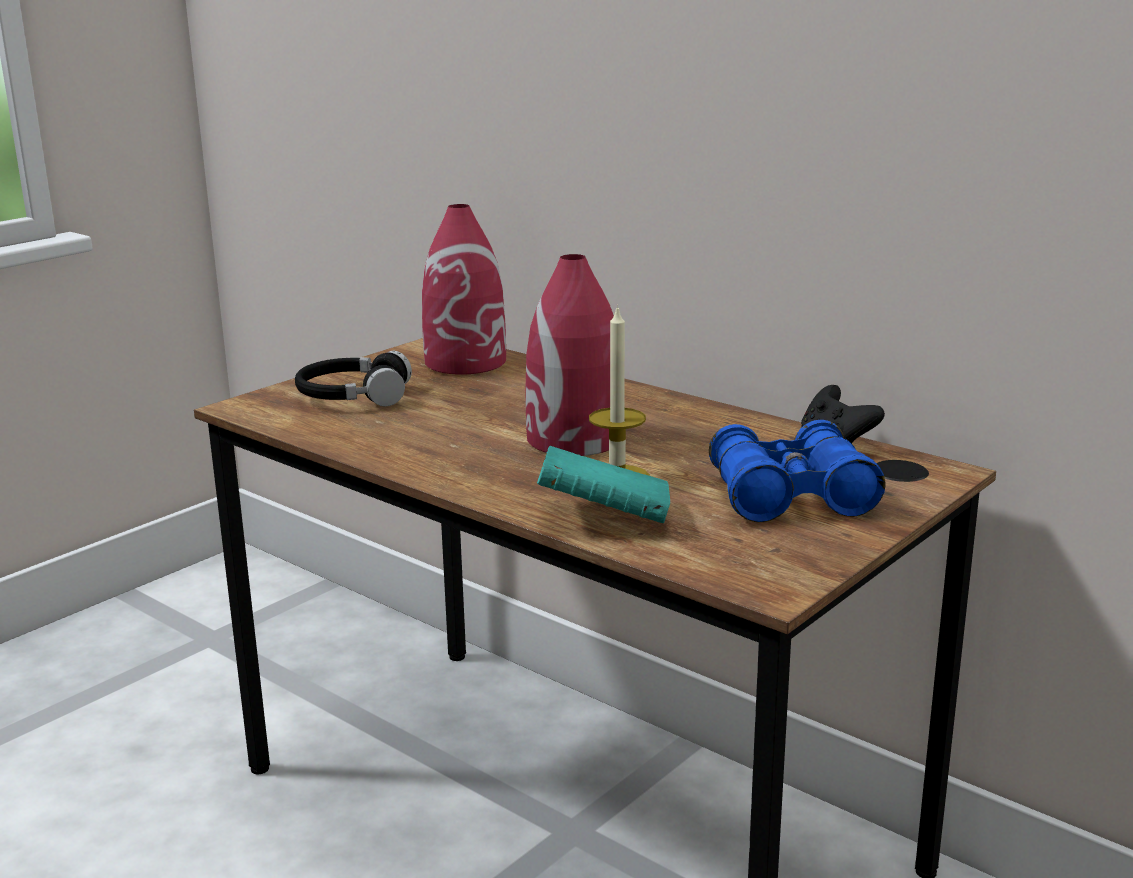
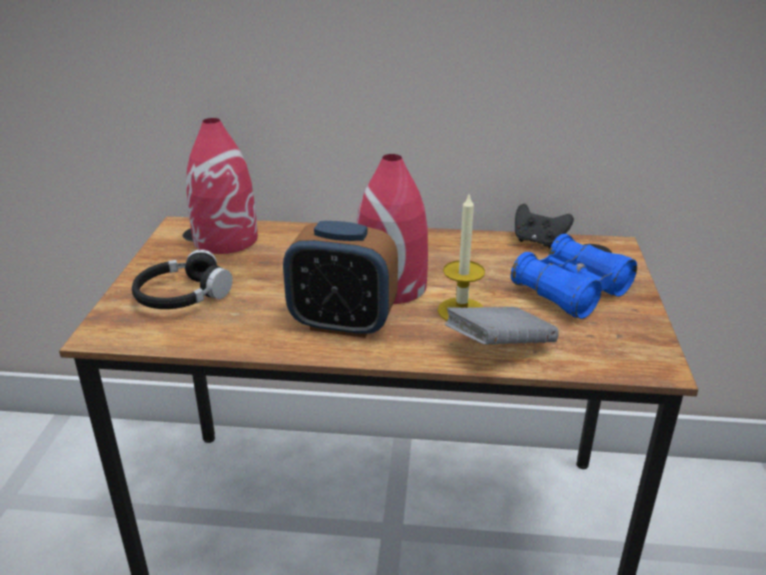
camera: 35 degrees left, 10 degrees up
(469, 455) = (342, 323): none -> alarm clock
(604, 518) = (499, 347): turquoise book -> grey book

